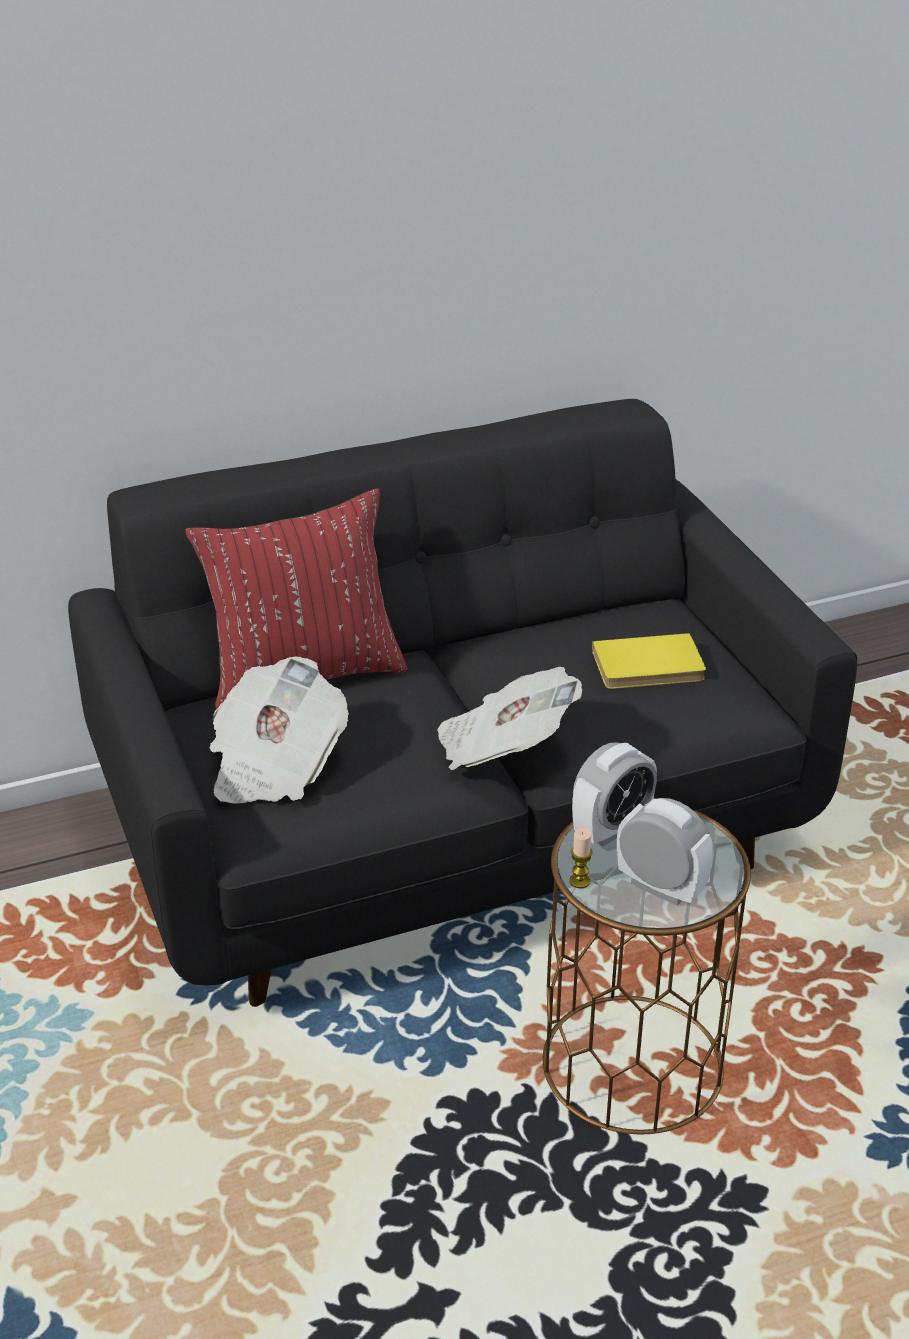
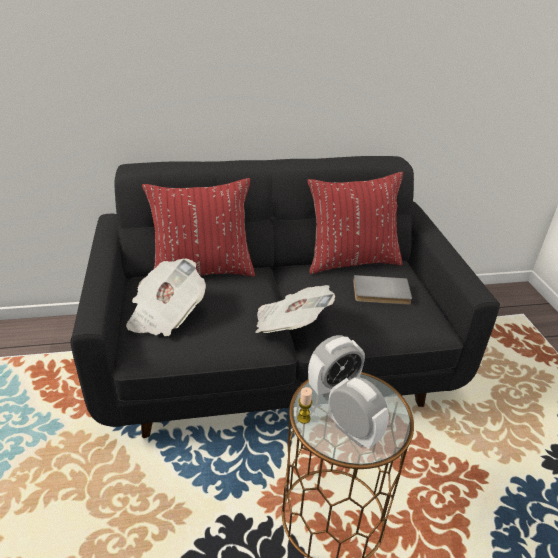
camera: 10 degrees right, 0 degrees up
(578, 615) = (351, 261): none -> red pillow
(649, 667) = (381, 293): yellow book -> grey book

